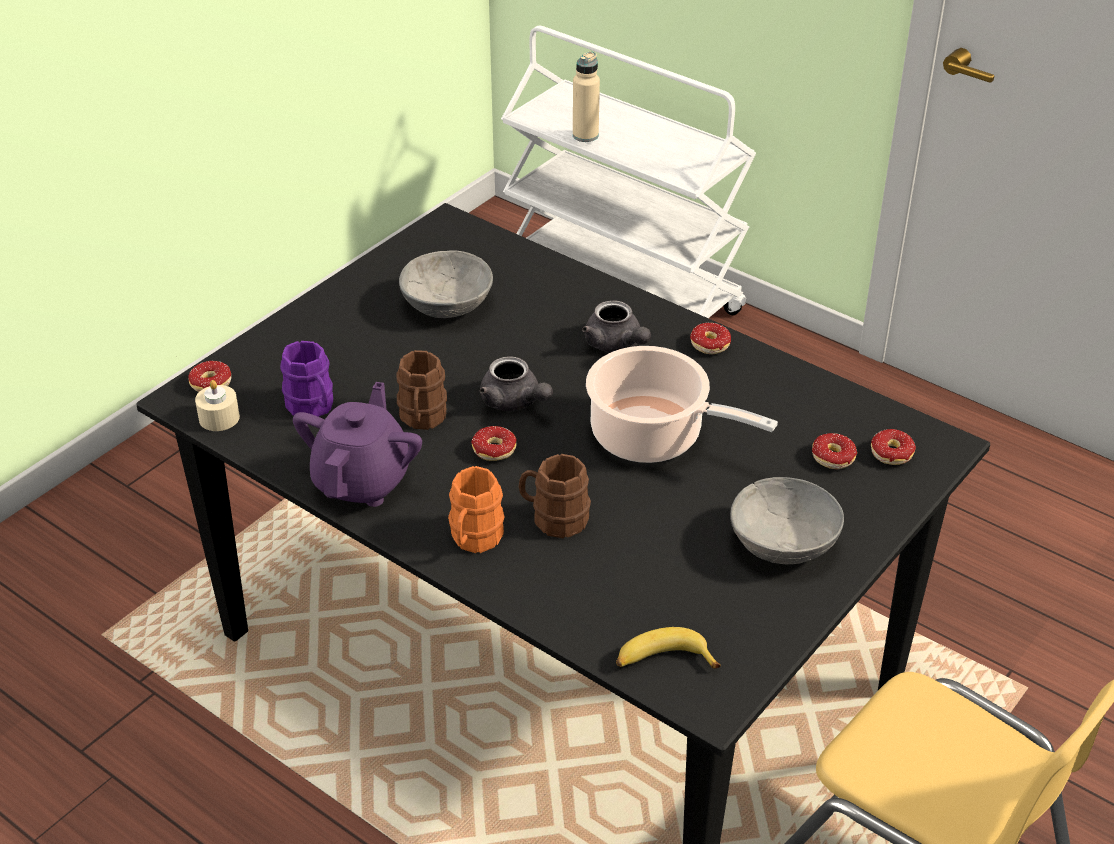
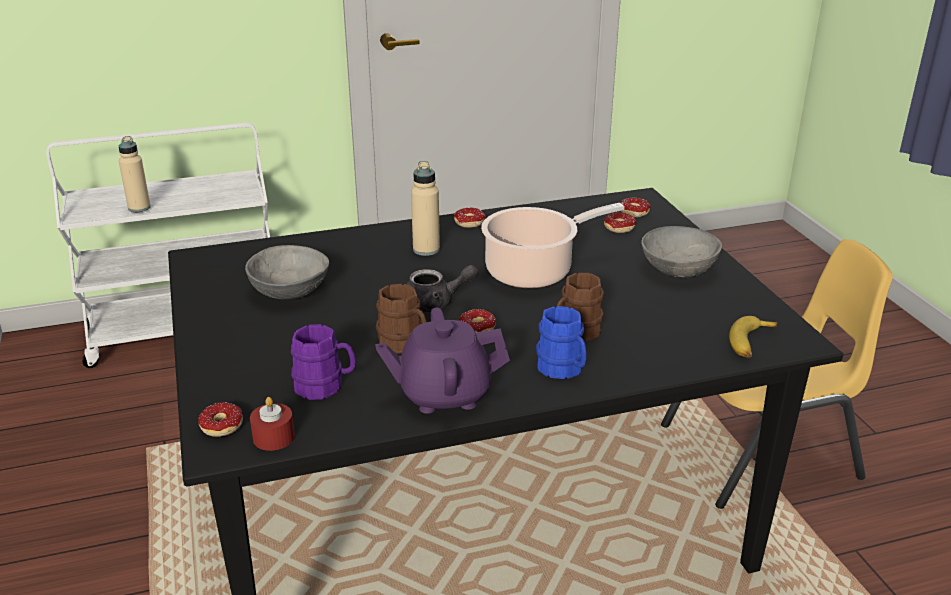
camera: 55 degrees left, 10 degrees down
(219, 418) = (273, 437): beige candle -> red candle
(362, 481) = (444, 394): purple teapot -> purple teapot turned 60 degrees counterclockwise
(474, 539) = (563, 370): orange mug -> blue mug
(616, 345) = (426, 249): grey teapot -> beige bottle

